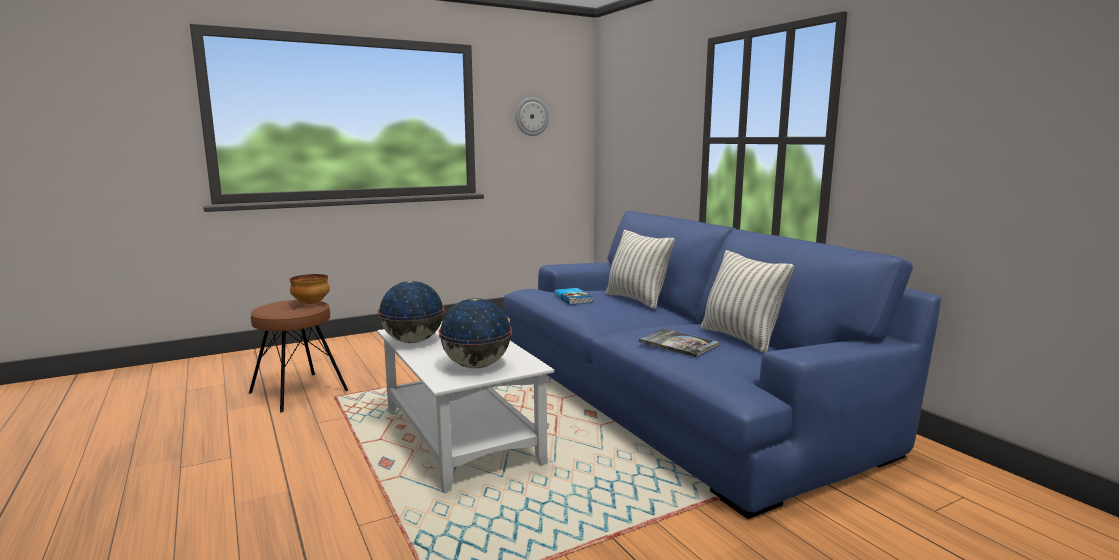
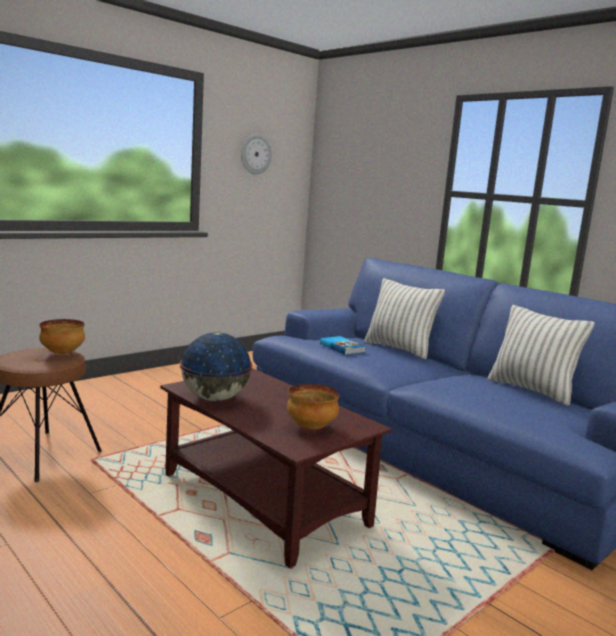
camera: 15 degrees left, 0 degrees up
(462, 437) = (265, 500): white coffee table -> brown coffee table
(476, 366) = (310, 427): globe -> bowl
(678, 344) = (490, 398): book -> none

